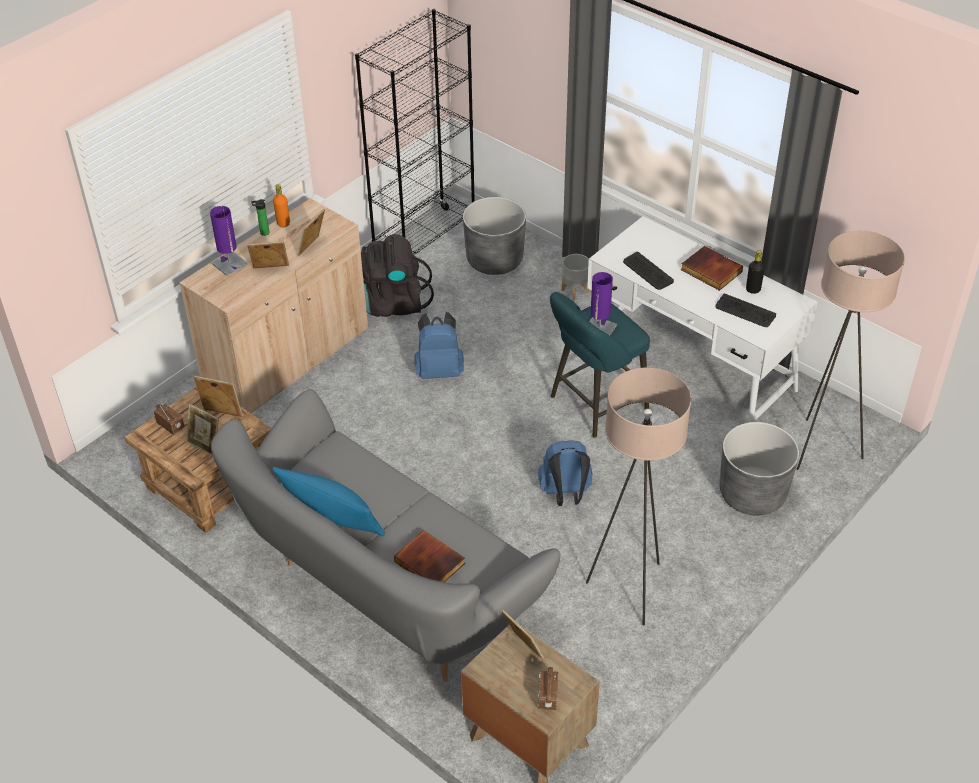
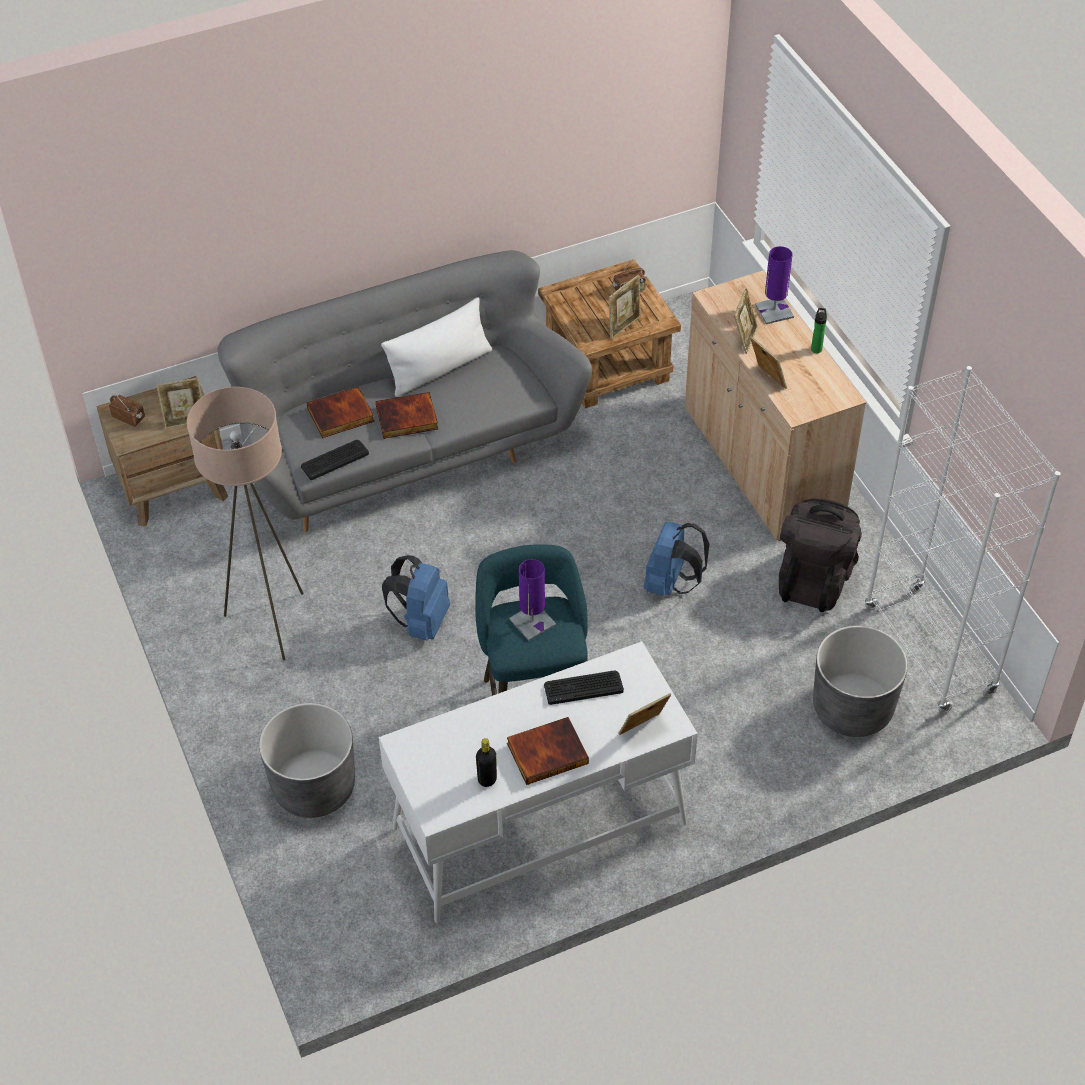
camera: 115 degrees right, 5 degrees up
(205, 445) = (588, 307): picture frame -> picture frame (643, 730)
(283, 223) = (826, 368): orange bottle -> none
(332, 519) = (440, 369): blue pillow -> white pillow
(409, 514) = (406, 419): none -> book
(424, 240) = (929, 651): black bookcase -> white bookcase
(575, 291) = (747, 769): grey planter -> none
(745, 311) = (454, 750): keyboard -> keyboard (334, 460)
(822, 448) = (332, 894): beige floor lamp -> none

